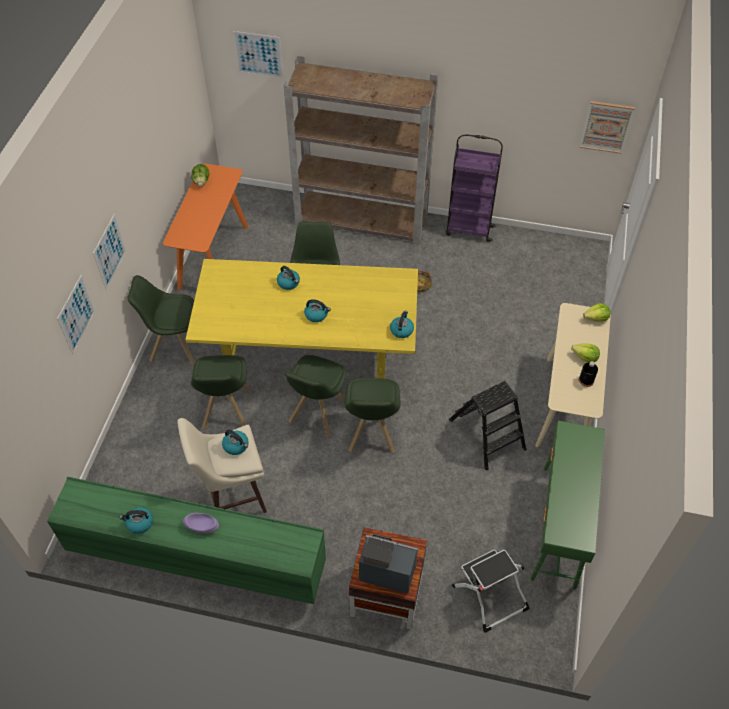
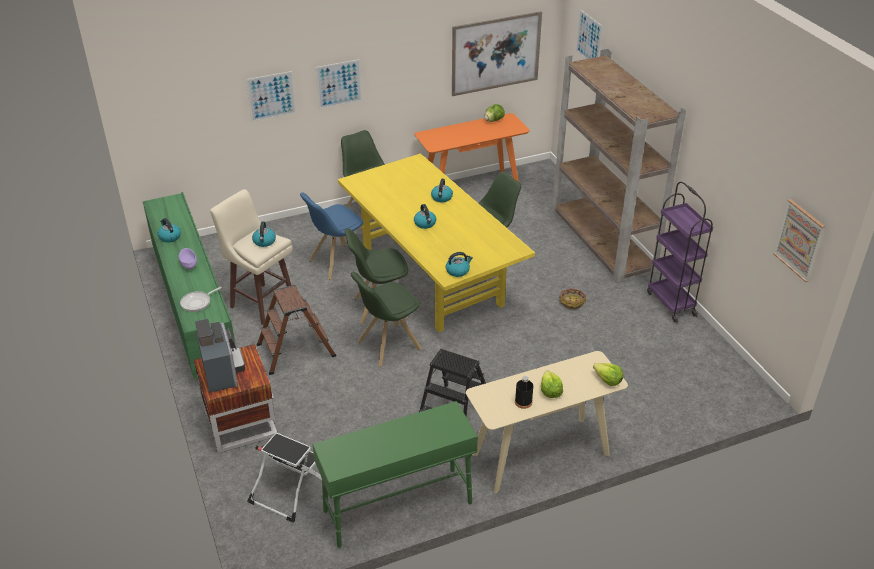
camera: 55 degrees right, 15 degrees down
(179, 119) = (496, 53): none -> picture
(226, 409) = (337, 262): green chair -> blue chair
(273, 545) = (197, 302): none -> frying pan
(323, 503) = (296, 350): none -> brown step ladder

